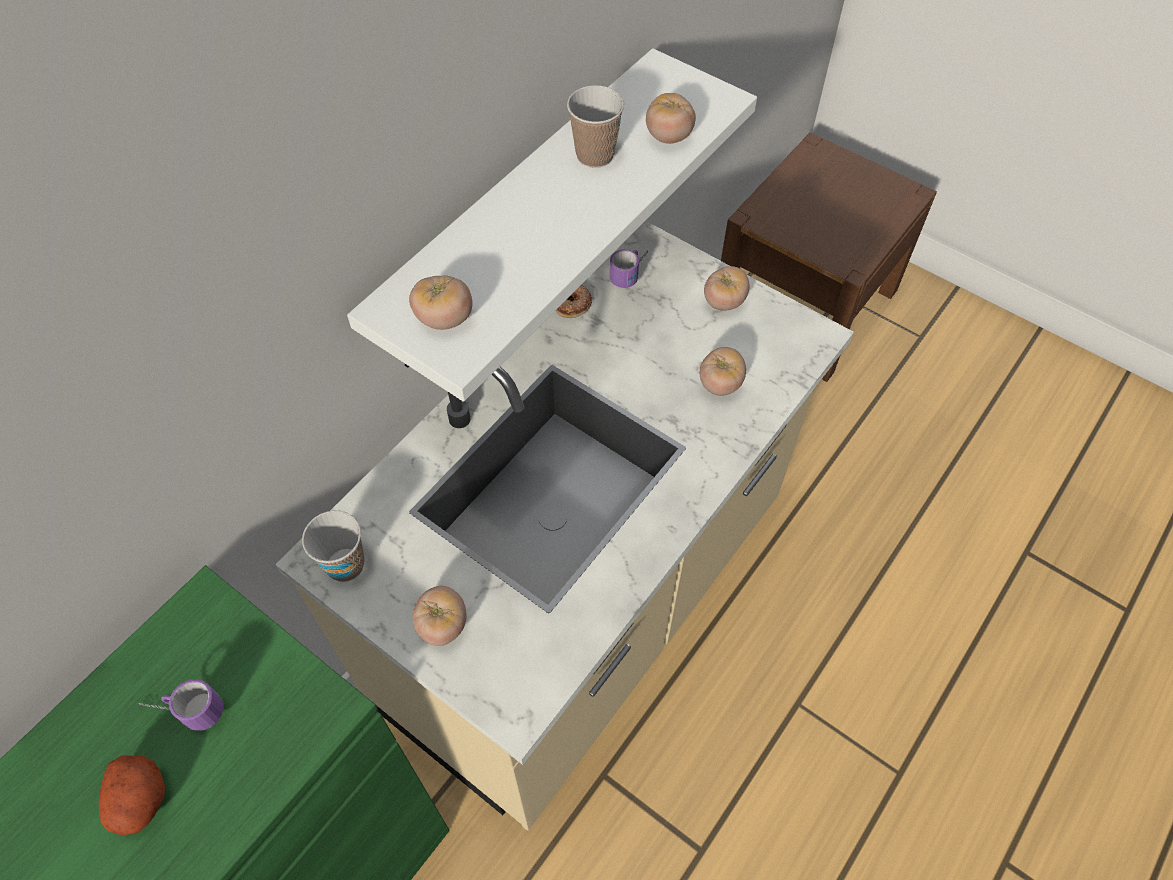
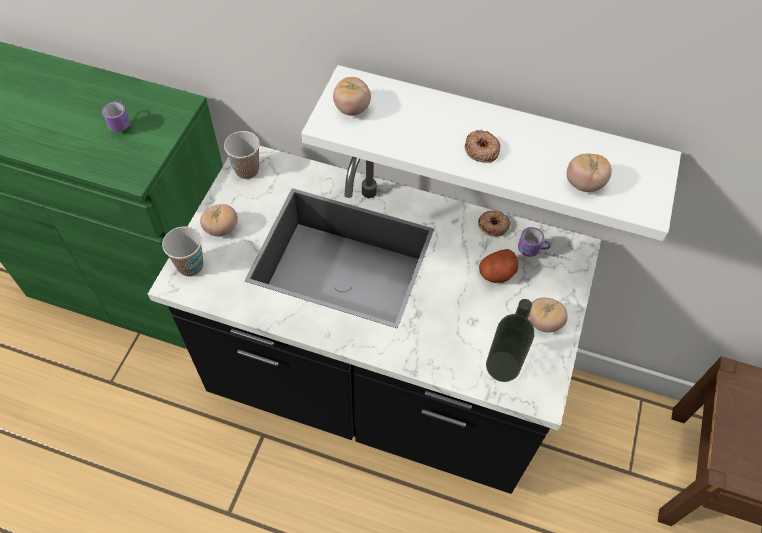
camera: 70 degrees right, 0 degrees up
(141, 800) = (73, 121): potato -> potato (497, 274)
(579, 207) = (481, 149): none -> donut
(586, 607) = (376, 389): beige counter -> black counter
(595, 155) = (538, 145): cup -> cup (190, 266)
(720, 384) = (462, 337): tomato -> none
(769, 358) = (502, 366): none -> bottle

